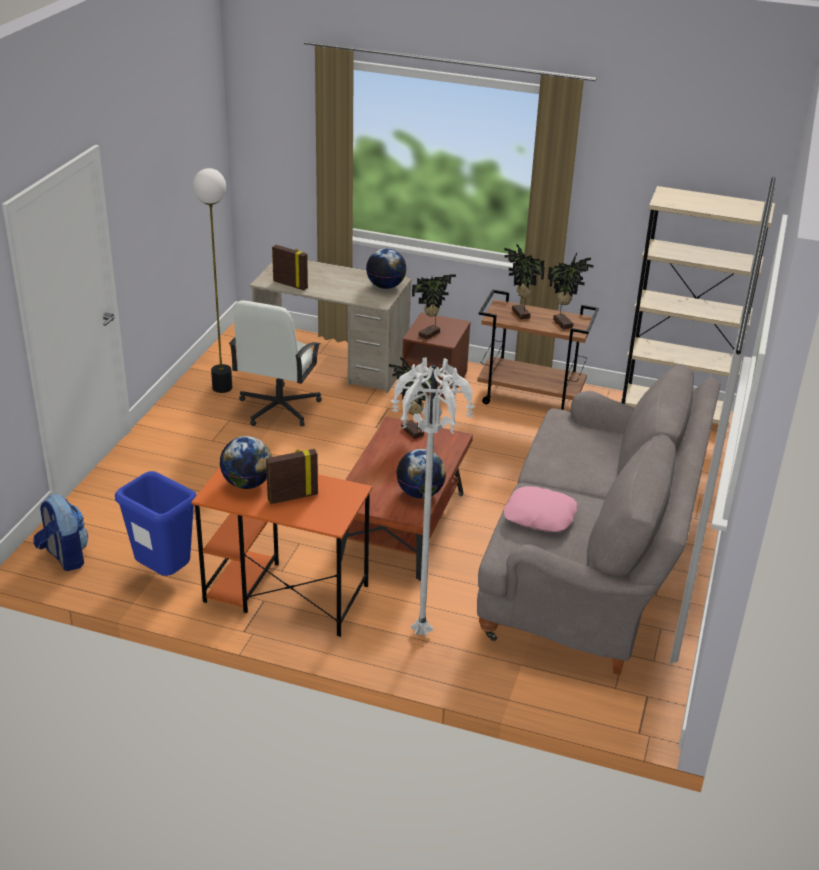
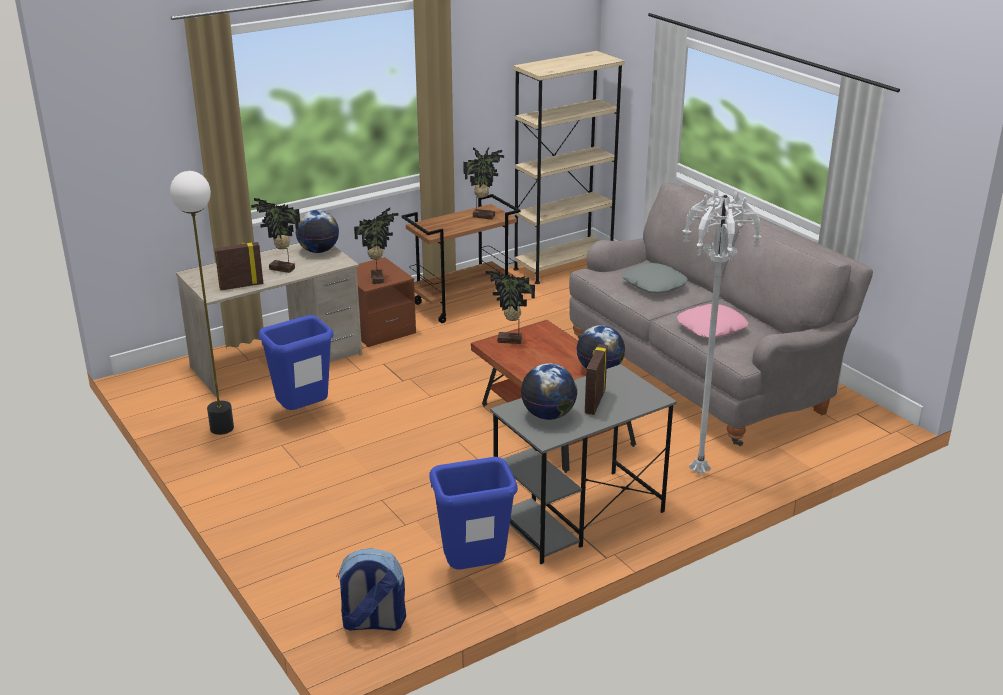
camera: 50 degrees left, 5 degrees down
(278, 408) = (302, 413): white office chair -> blue trash can
(285, 593) = (578, 516): orange desk -> grey desk
(519, 314) = (445, 224): potted plant -> potted plant (281, 270)
(580, 455) = (654, 285): none -> grey pillow

